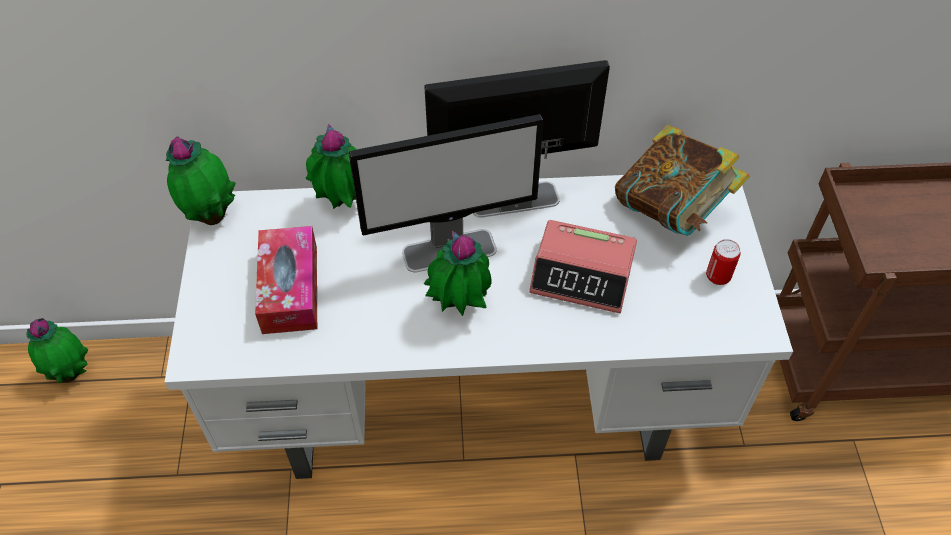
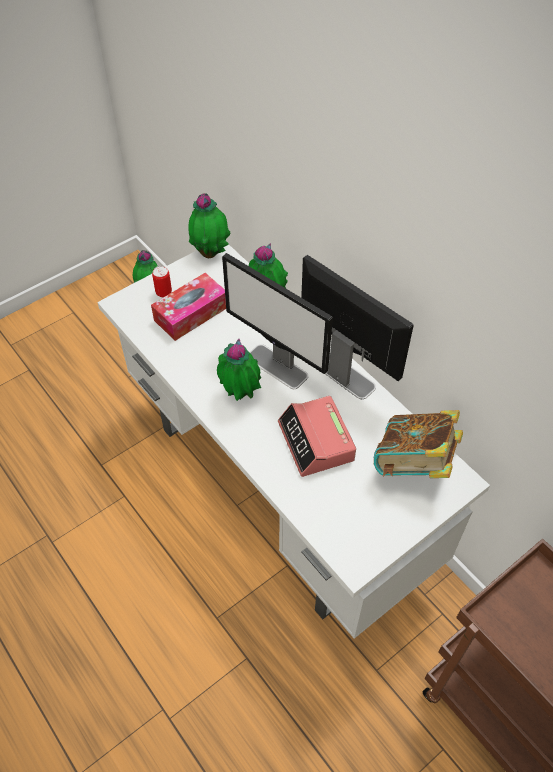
camera: 55 degrees right, 0 degrees up
(718, 276) = (380, 518): can -> can (163, 292)

